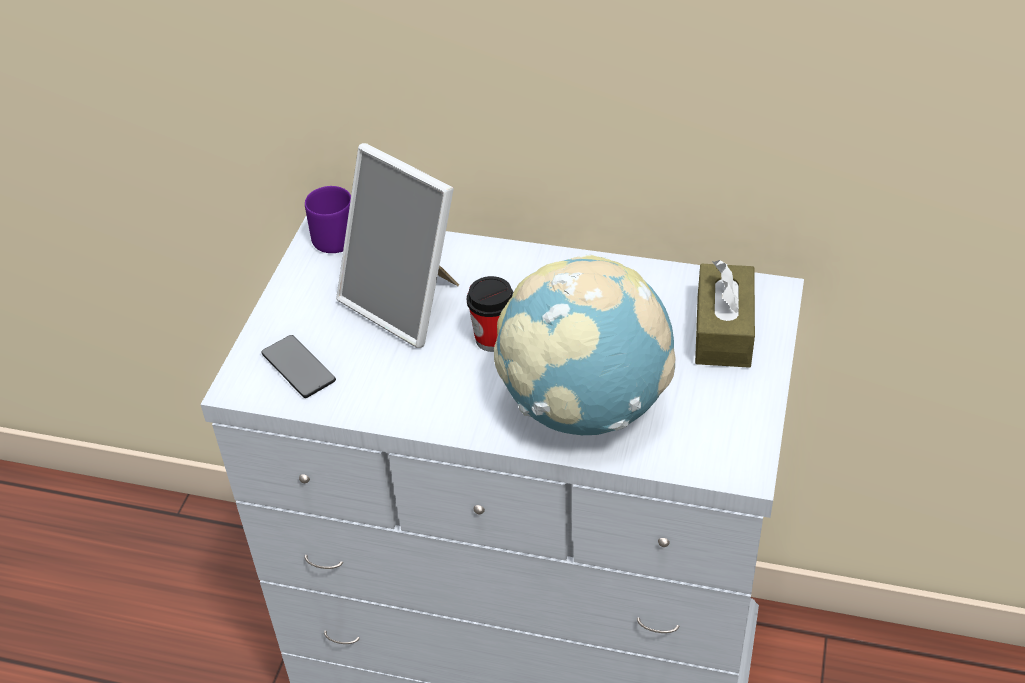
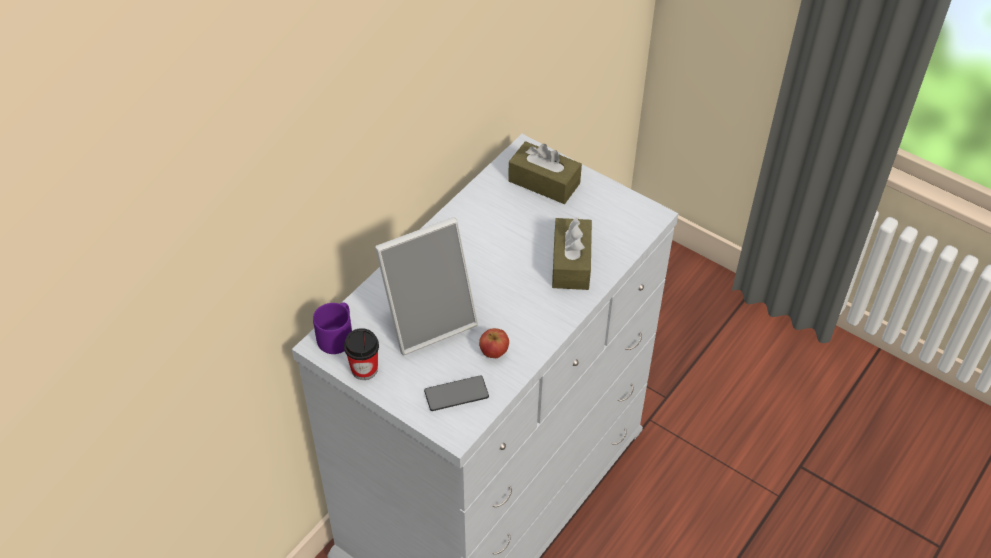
camera: 70 degrees left, 5 degrees up
(383, 380) = (494, 352): none -> apple
(493, 339) = (489, 286): cup -> cup (364, 369)
(585, 406) = (571, 263): globe -> brown tissue box

